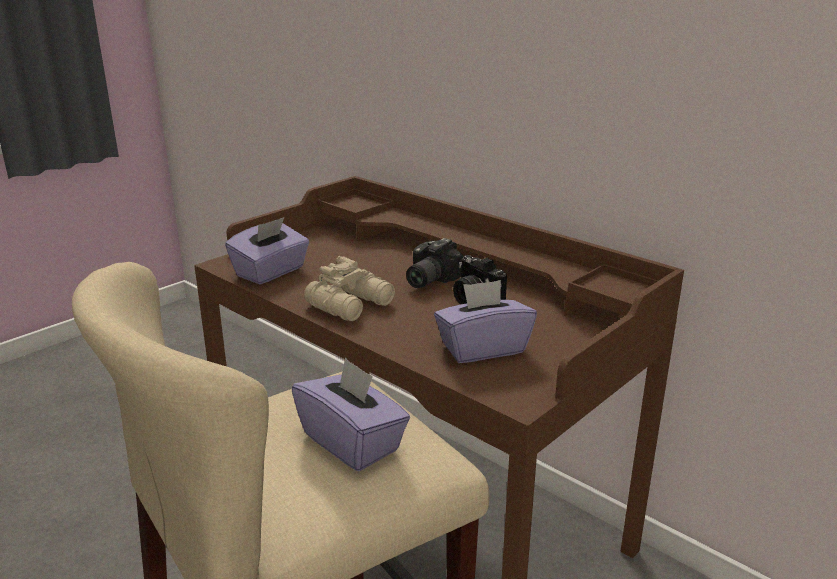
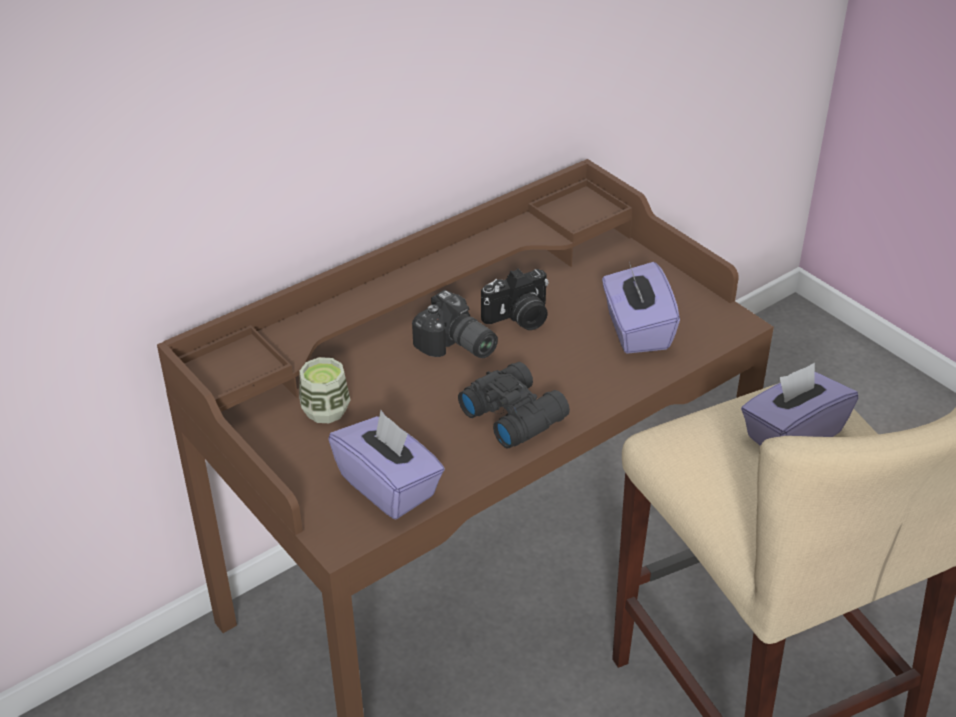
camera: 80 degrees left, 15 degrees up
(345, 248) = (326, 410): none -> cup
(352, 305) = (513, 413): beige binoculars -> black binoculars

